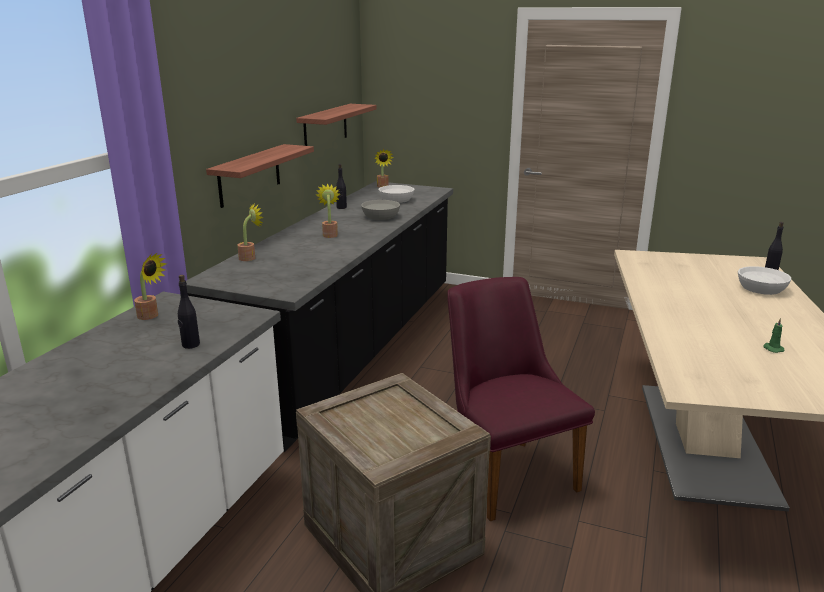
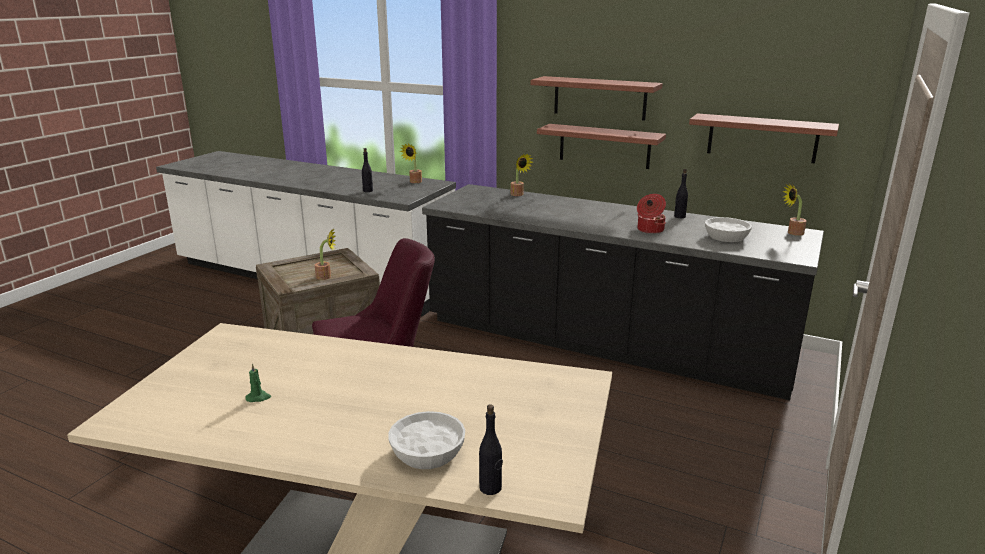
camera: 95 degrees right, 0 degrees up
(239, 123) = (599, 98): none -> shelf
(330, 234) = (581, 213): potted plant -> potted plant (326, 276)
(381, 216) = (649, 230): grey bowl -> cooking pot

